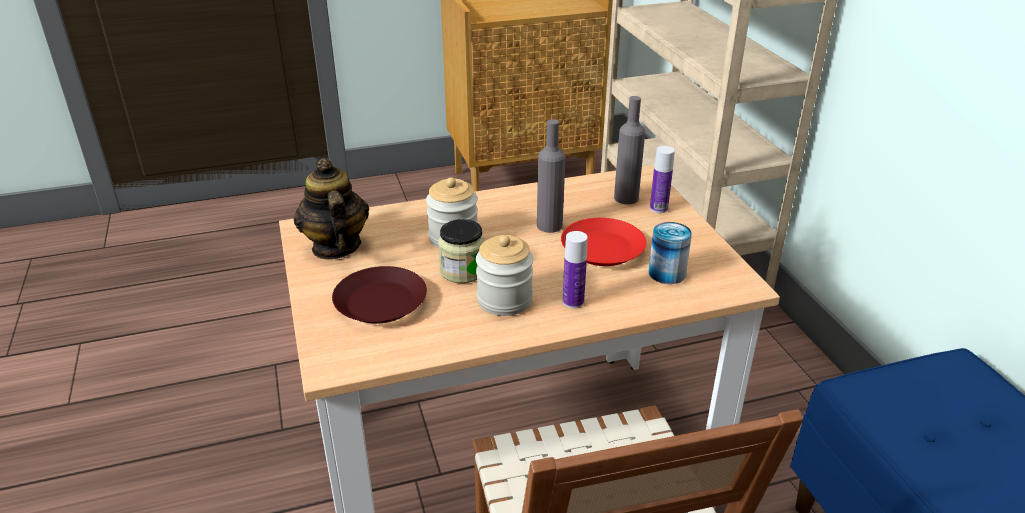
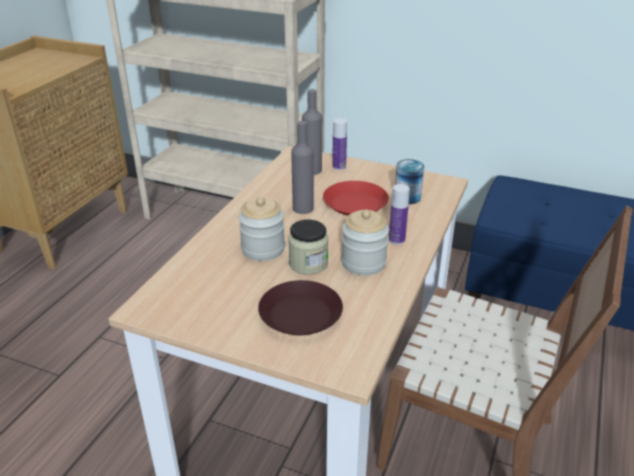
camera: 50 degrees left, 0 degrees up
(335, 247) = (196, 305): teapot -> none

